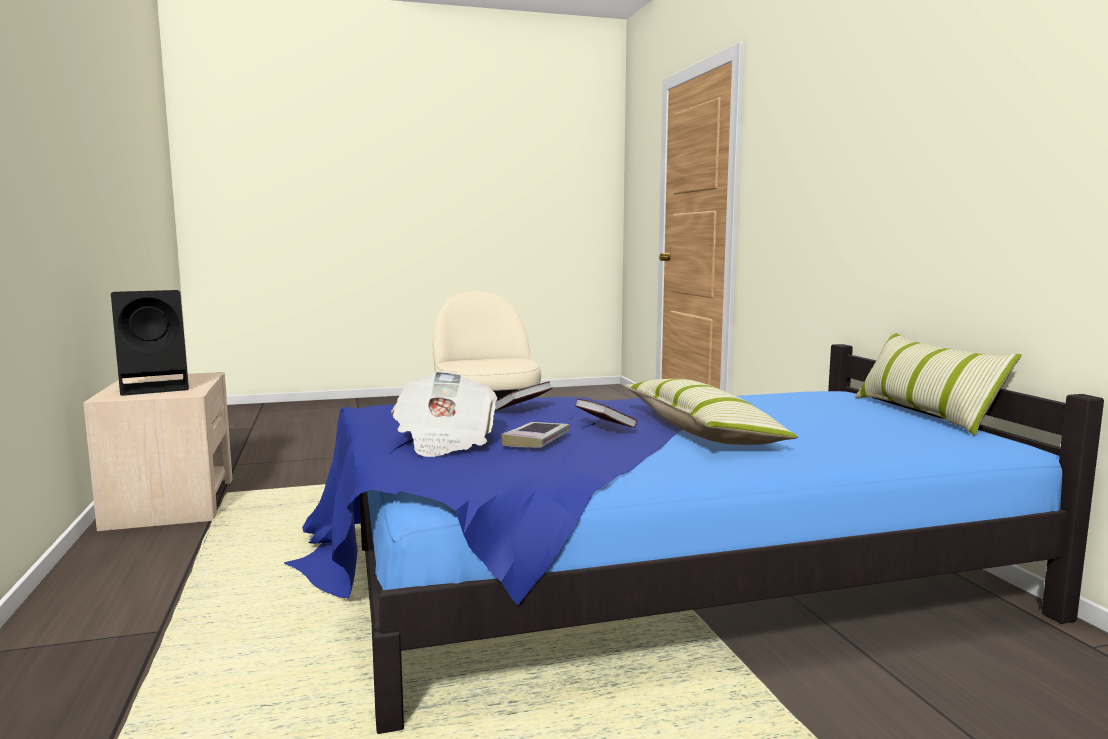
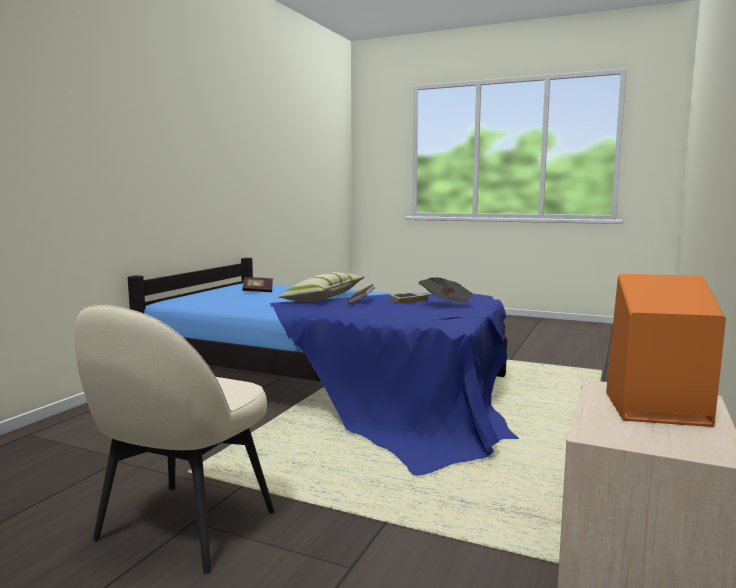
camera: 140 degrees left, 0 degrees up
(156, 387) = (653, 409): black speaker -> orange speaker
(521, 409) = (374, 310): book -> book (258, 291)
(924, 414) = (207, 290): pillow -> none

